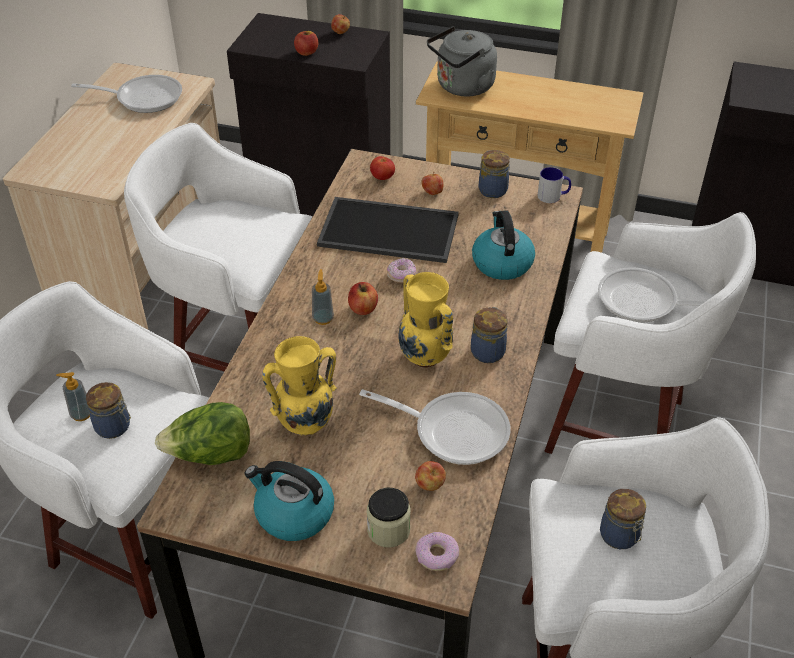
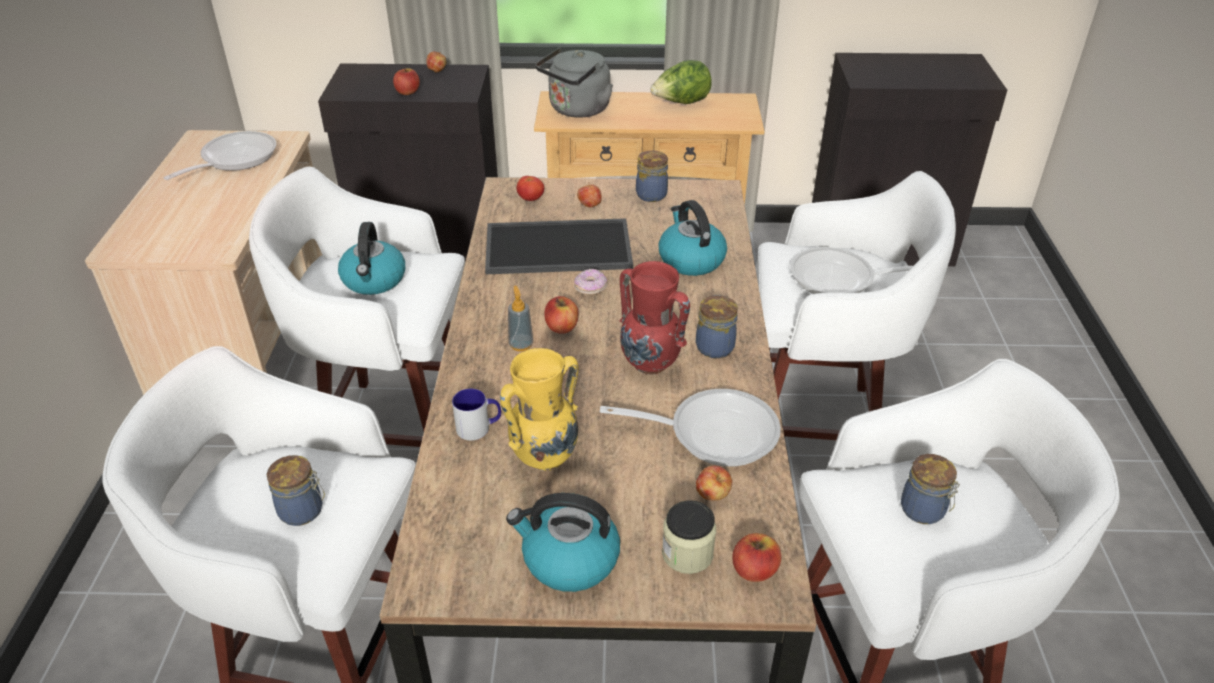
camera: 15 degrees left, 5 degrees down
(81, 414) = (256, 504): soap dispenser -> none
(143, 98) = (234, 159): frying pan -> frying pan turned 45 degrees counterclockwise
(210, 455) = (444, 514): lettuce -> lettuce (681, 103)
(230, 232) = (374, 280): none -> kettle
(425, 358) = (651, 365): yellow vase -> red vase
(437, 556) = (754, 570): donut -> apple
(553, 196) = (714, 191): mug -> mug (479, 427)

